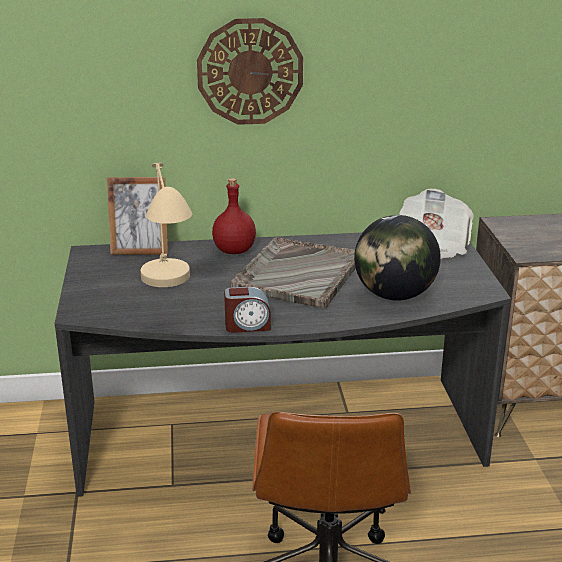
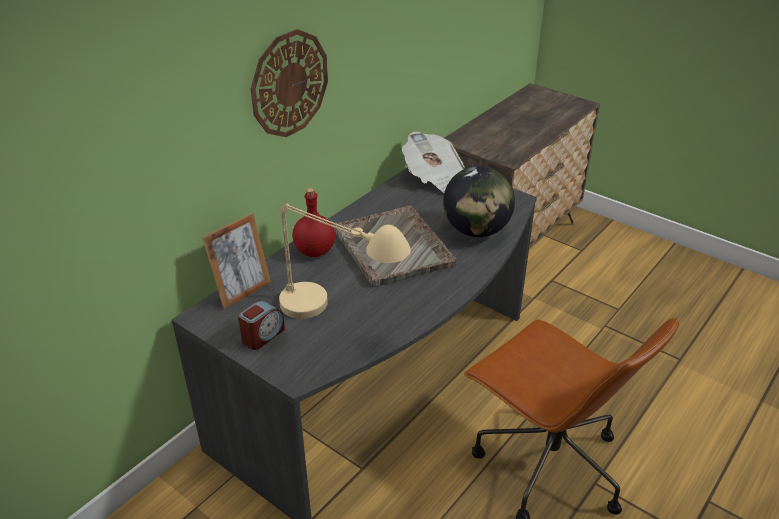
camera: 45 degrees left, 10 degrees up
(247, 326) = (433, 310): alarm clock -> alarm clock (262, 336)

